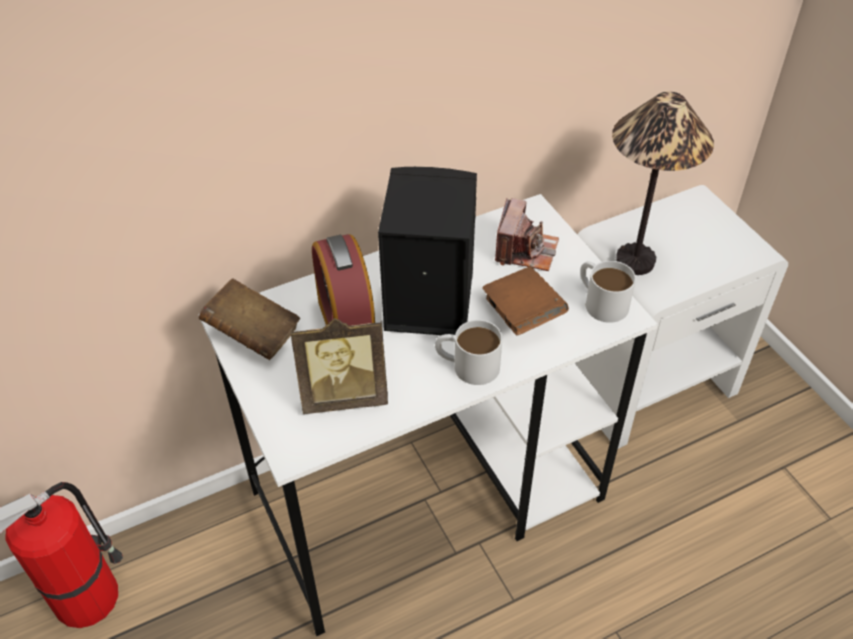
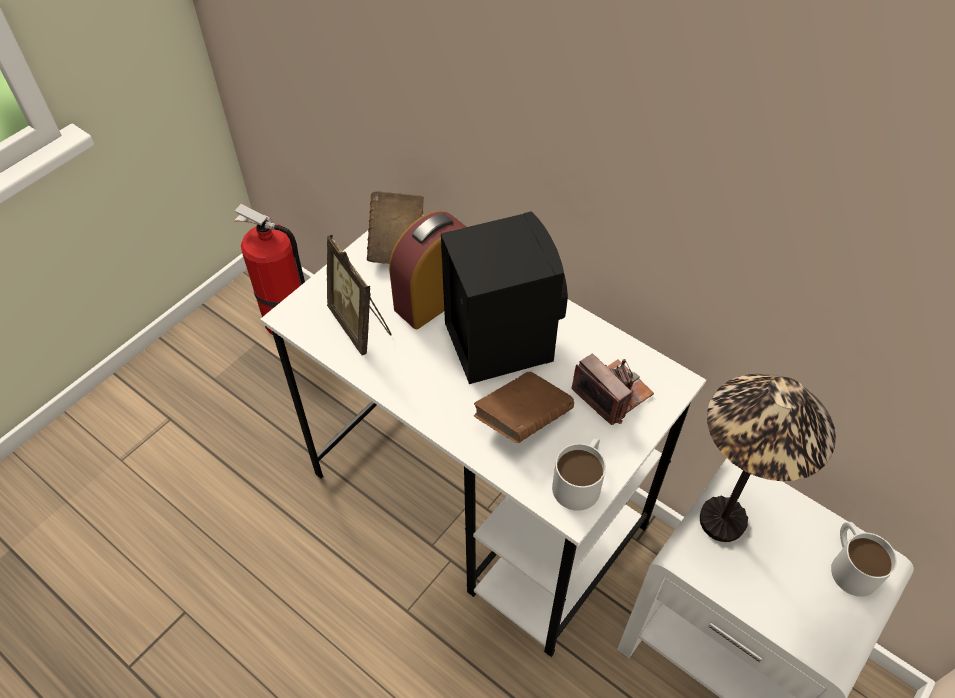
camera: 65 degrees right, 5 degrees up
(467, 365) = (437, 397): white mug -> white mug (850, 564)
(525, 250) = (612, 393): camera -> camera turned 120 degrees counterclockwise

